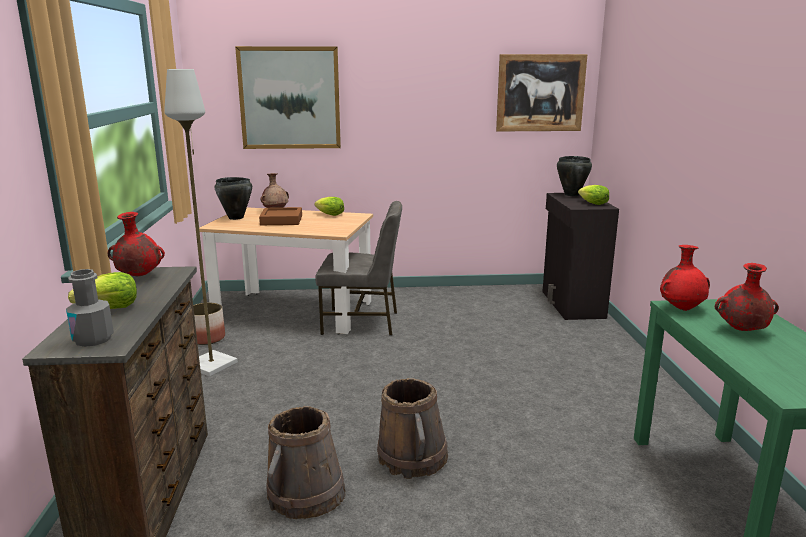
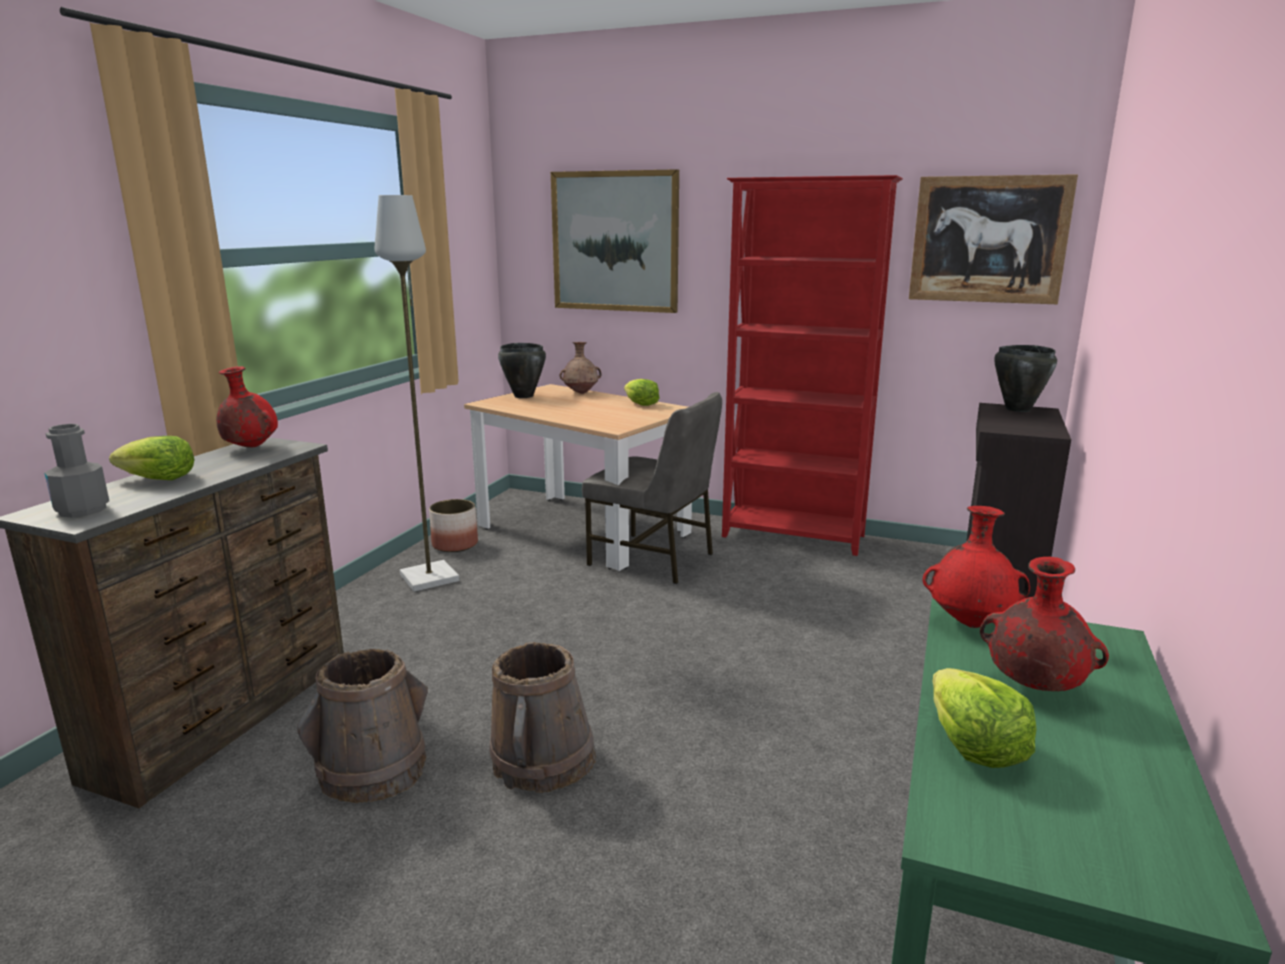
camera: 25 degrees right, 0 degrees up
(281, 220) = (570, 405): brown tray -> none
(436, 293) = (794, 537): none -> red bookcase
(593, 203) = (1035, 426): lettuce -> lettuce (973, 746)

